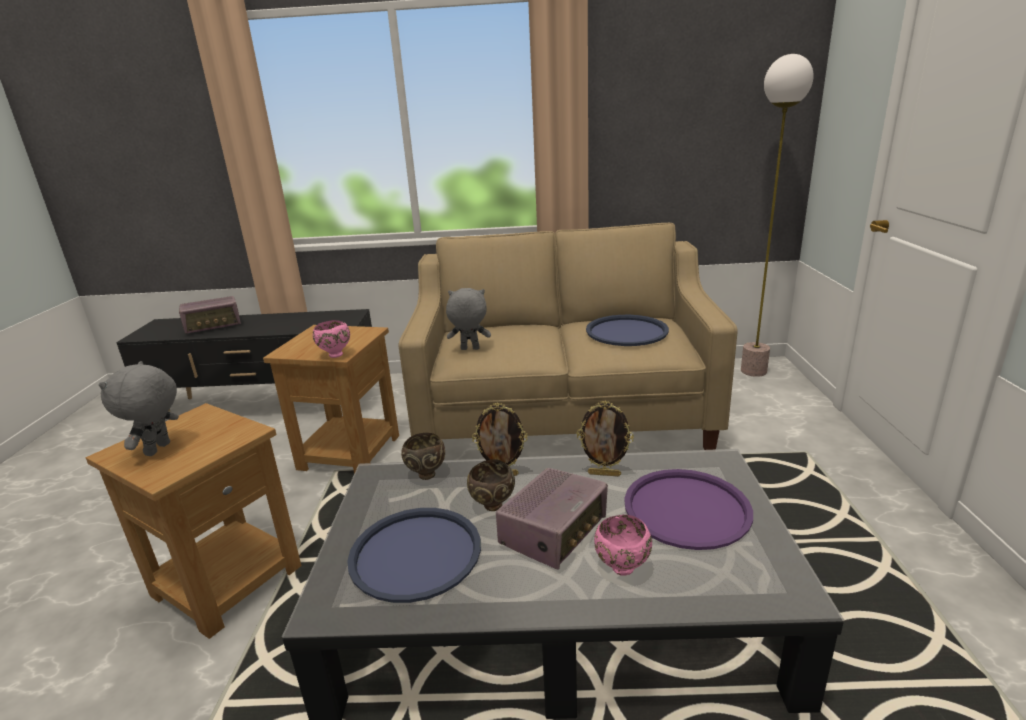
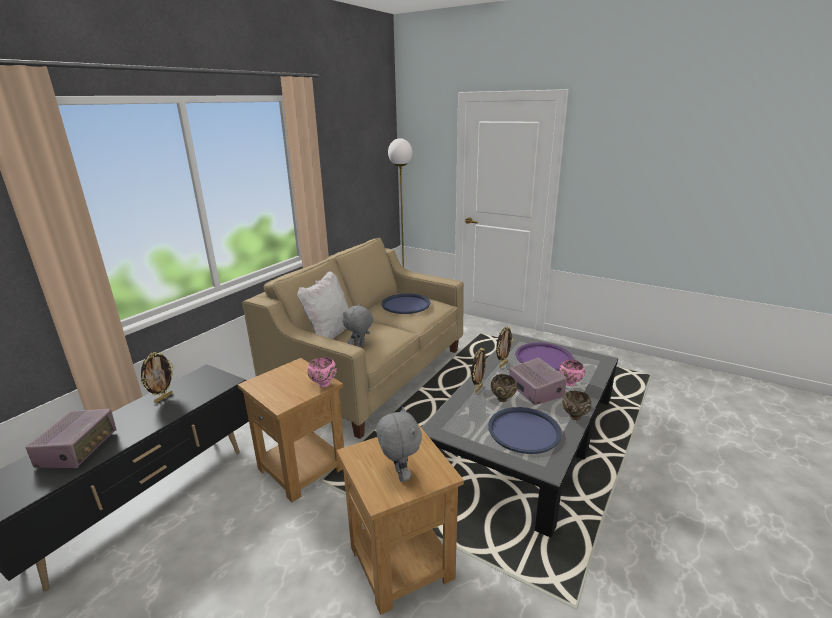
camera: 60 degrees left, 0 degrees up
(159, 450) = (399, 475): grey plush toy -> grey plush toy turned 150 degrees counterclockwise
(299, 318) = (163, 398): none -> picture frame
(426, 474) = (454, 411): brown bowl -> brown bowl (574, 417)
(486, 327) = (329, 335): none -> white pillow

